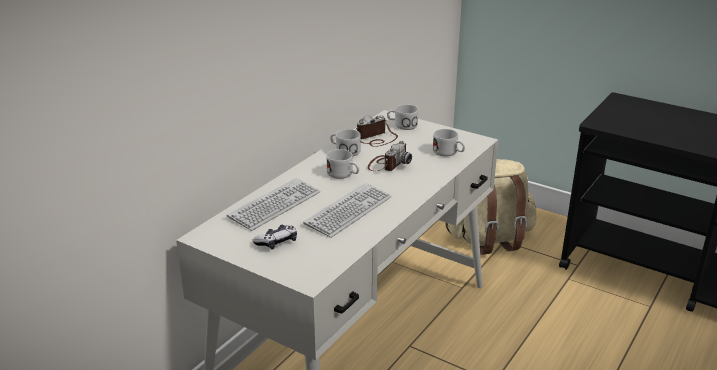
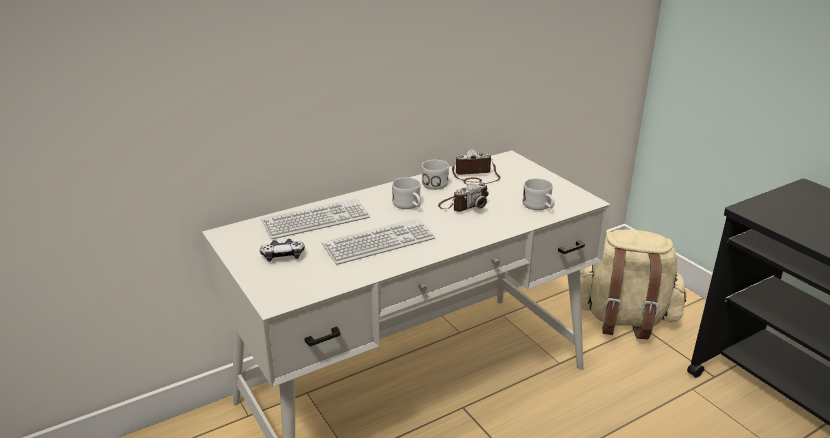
camera: 25 degrees right, 0 degrees up
(402, 125) = (515, 169): white mug -> none

